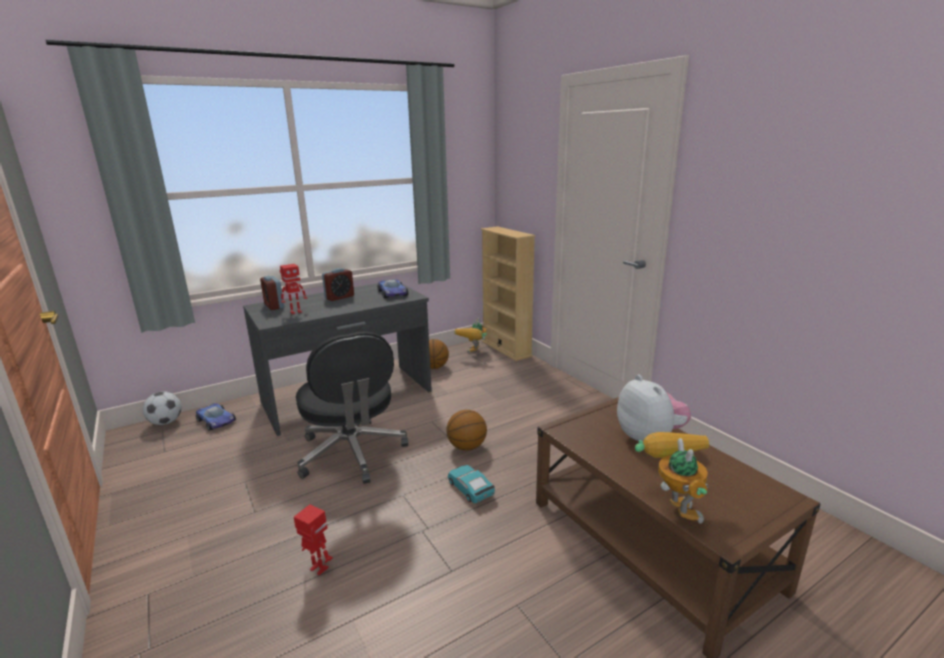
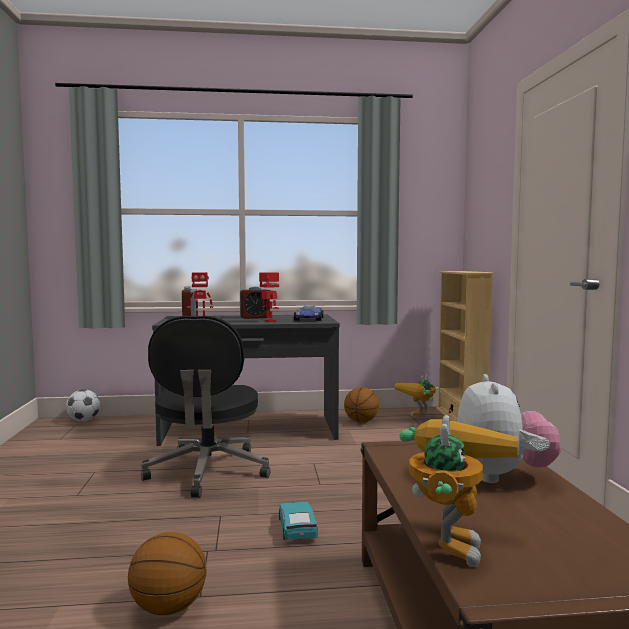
camera: 25 degrees right, 15 degrees down
(216, 421) = (121, 426): toy car -> none
(318, 569) = (77, 553): toy robot -> toy robot (269, 321)
(466, 447) = (330, 491): basketball -> basketball (168, 608)

